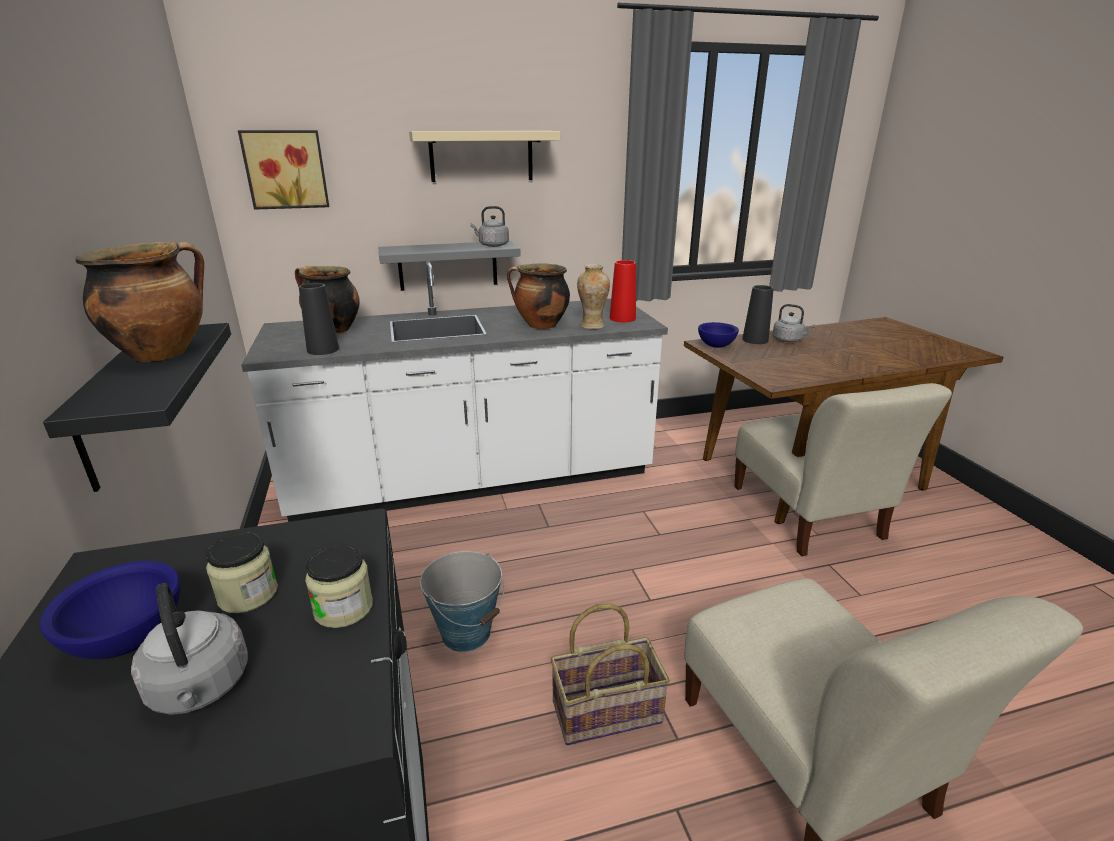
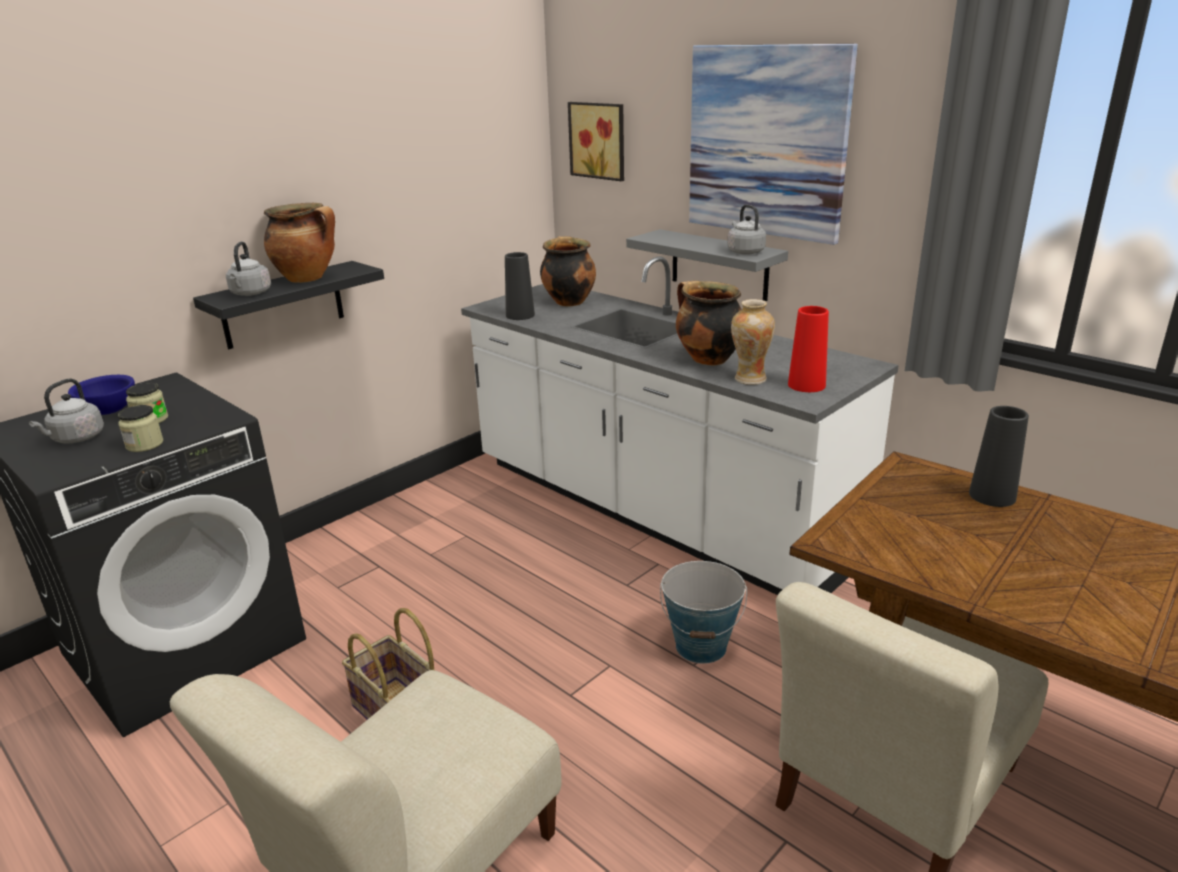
camera: 60 degrees right, 0 degrees up
(466, 633) = (440, 603): bucket -> bucket (701, 646)
(481, 156) = (766, 142): beige shelf -> picture
(715, 346) = (909, 474): blue bowl -> none
(789, 340) = (1044, 522): grey kettle -> grey kettle (250, 293)

